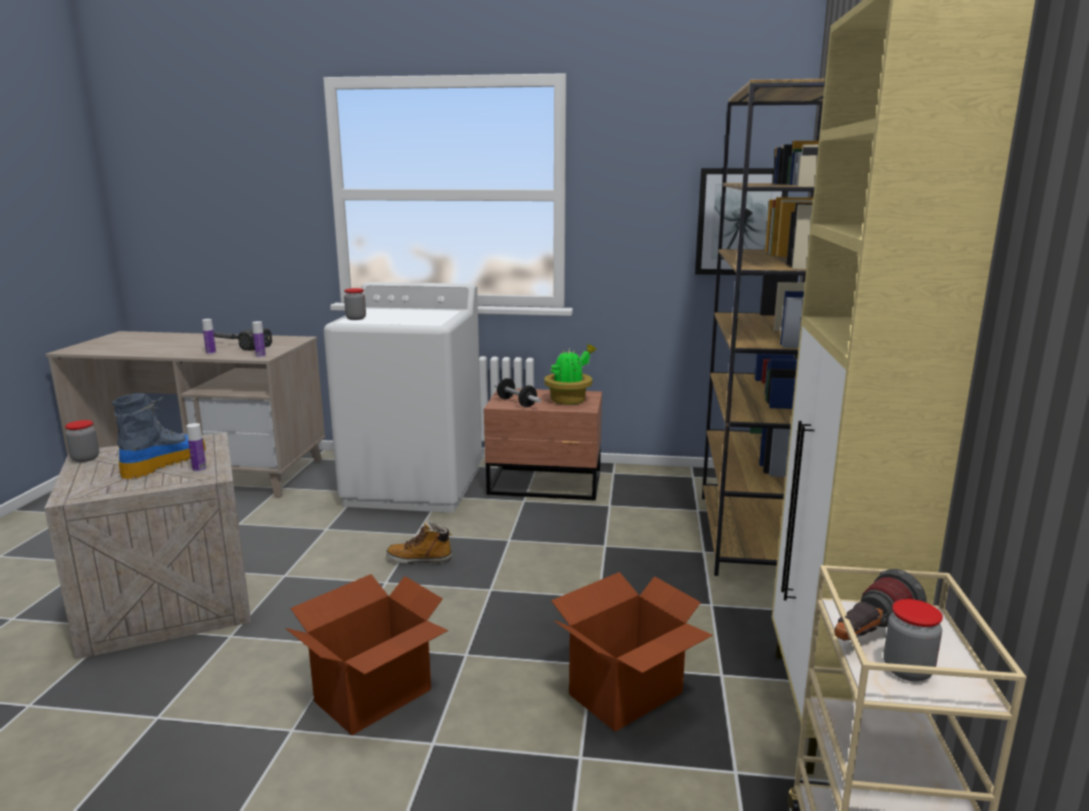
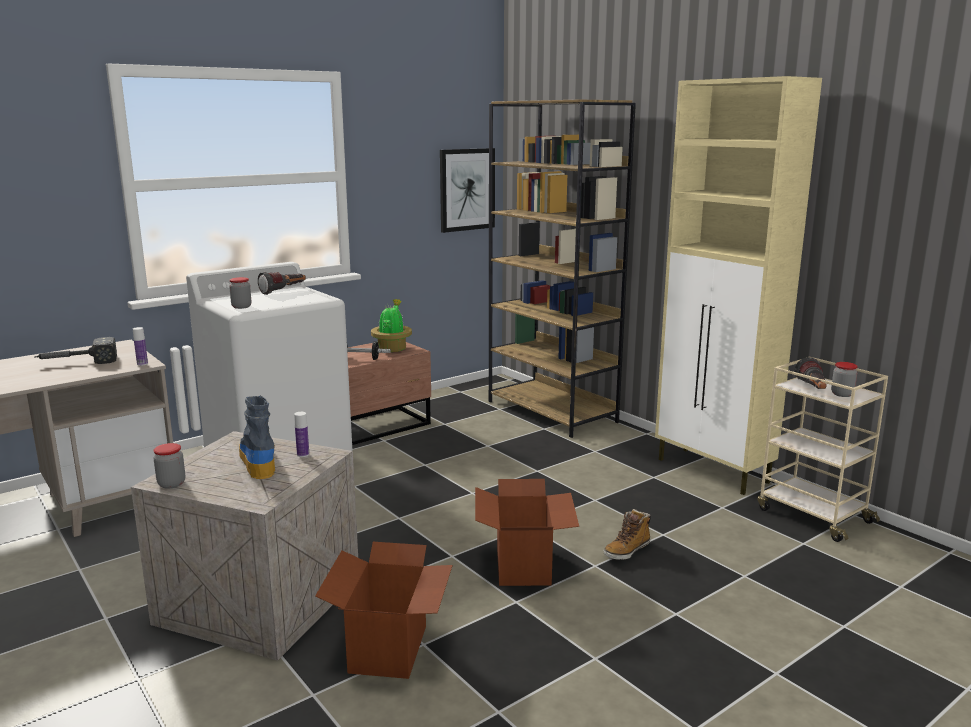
camera: 45 degrees left, 0 degrees up
(211, 353) = (74, 373): bottle -> none
(420, 559) = (392, 497): boot -> boot (627, 550)
(432, 312) = (284, 291): none -> flashlight
(627, 694) = (633, 503): cardboard box -> cardboard box (390, 649)

